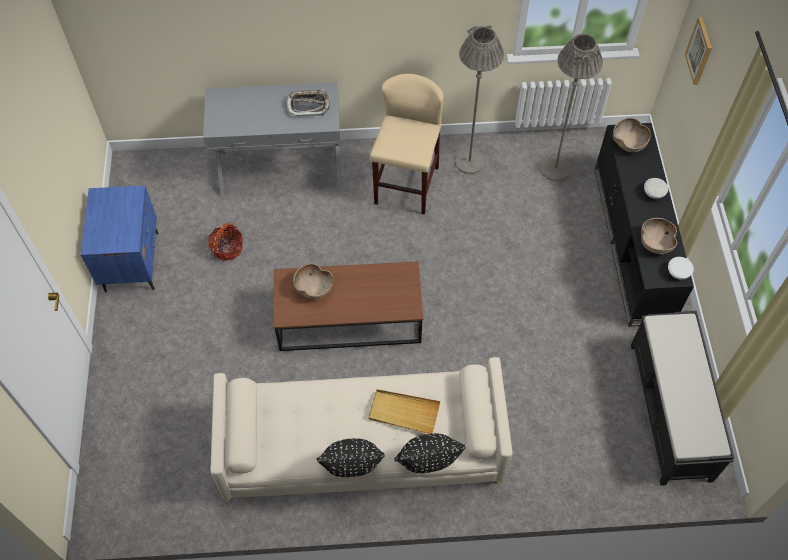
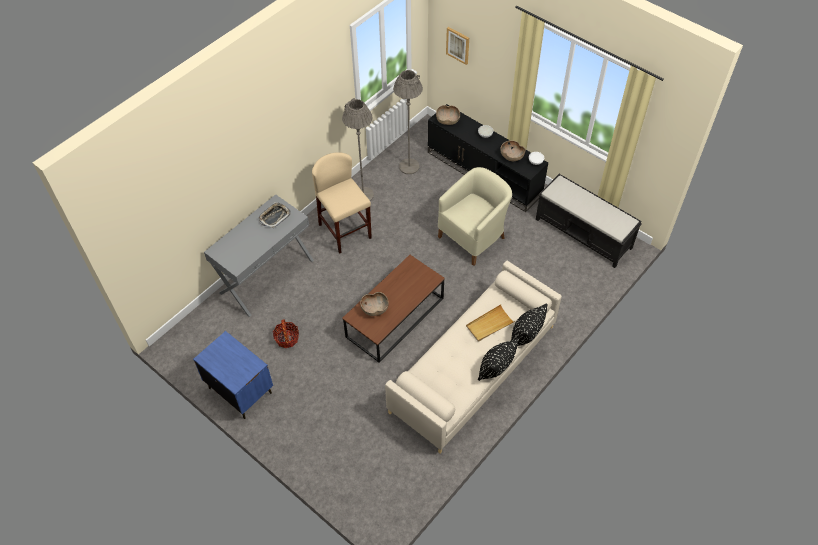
camera: 45 degrees left, 5 degrees down
(534, 305) = (473, 237): none -> beige armchair

